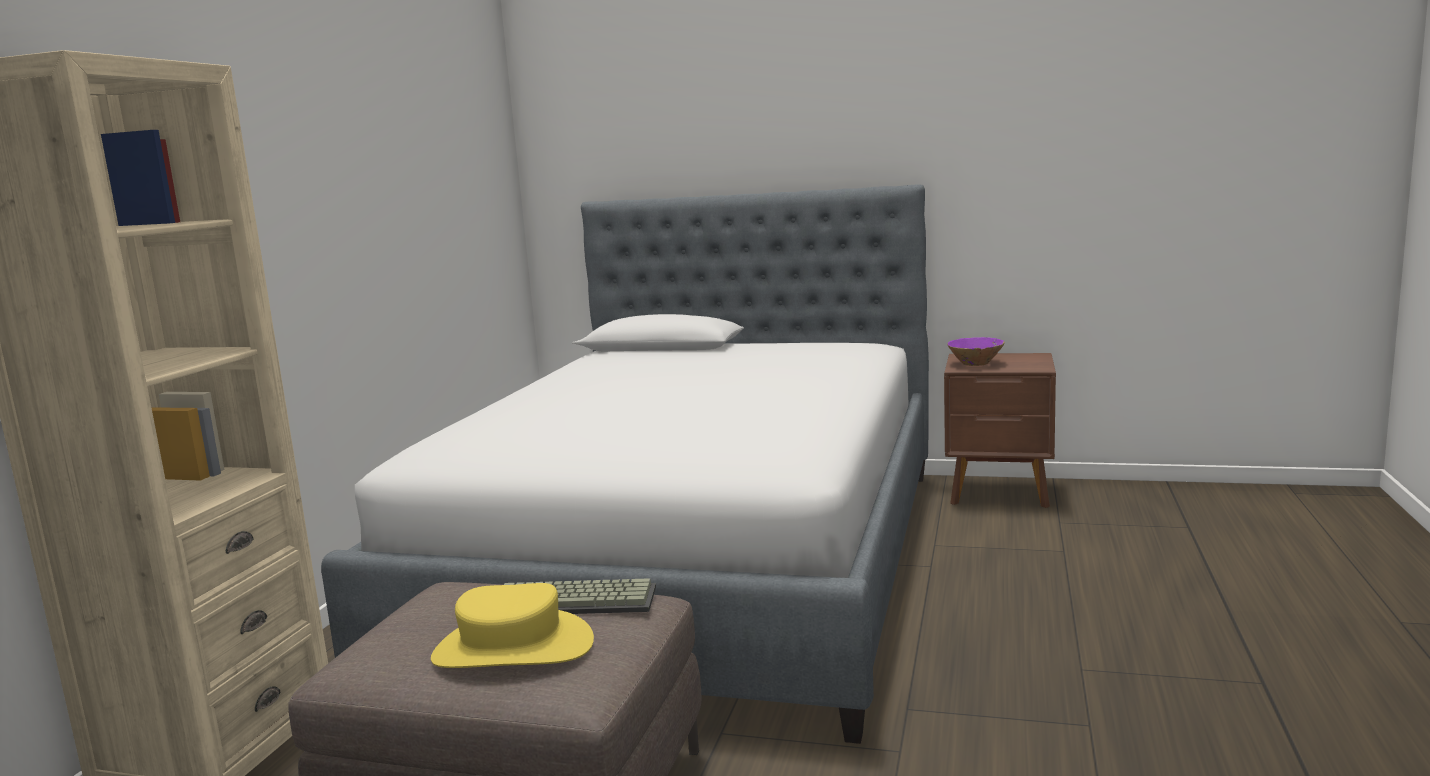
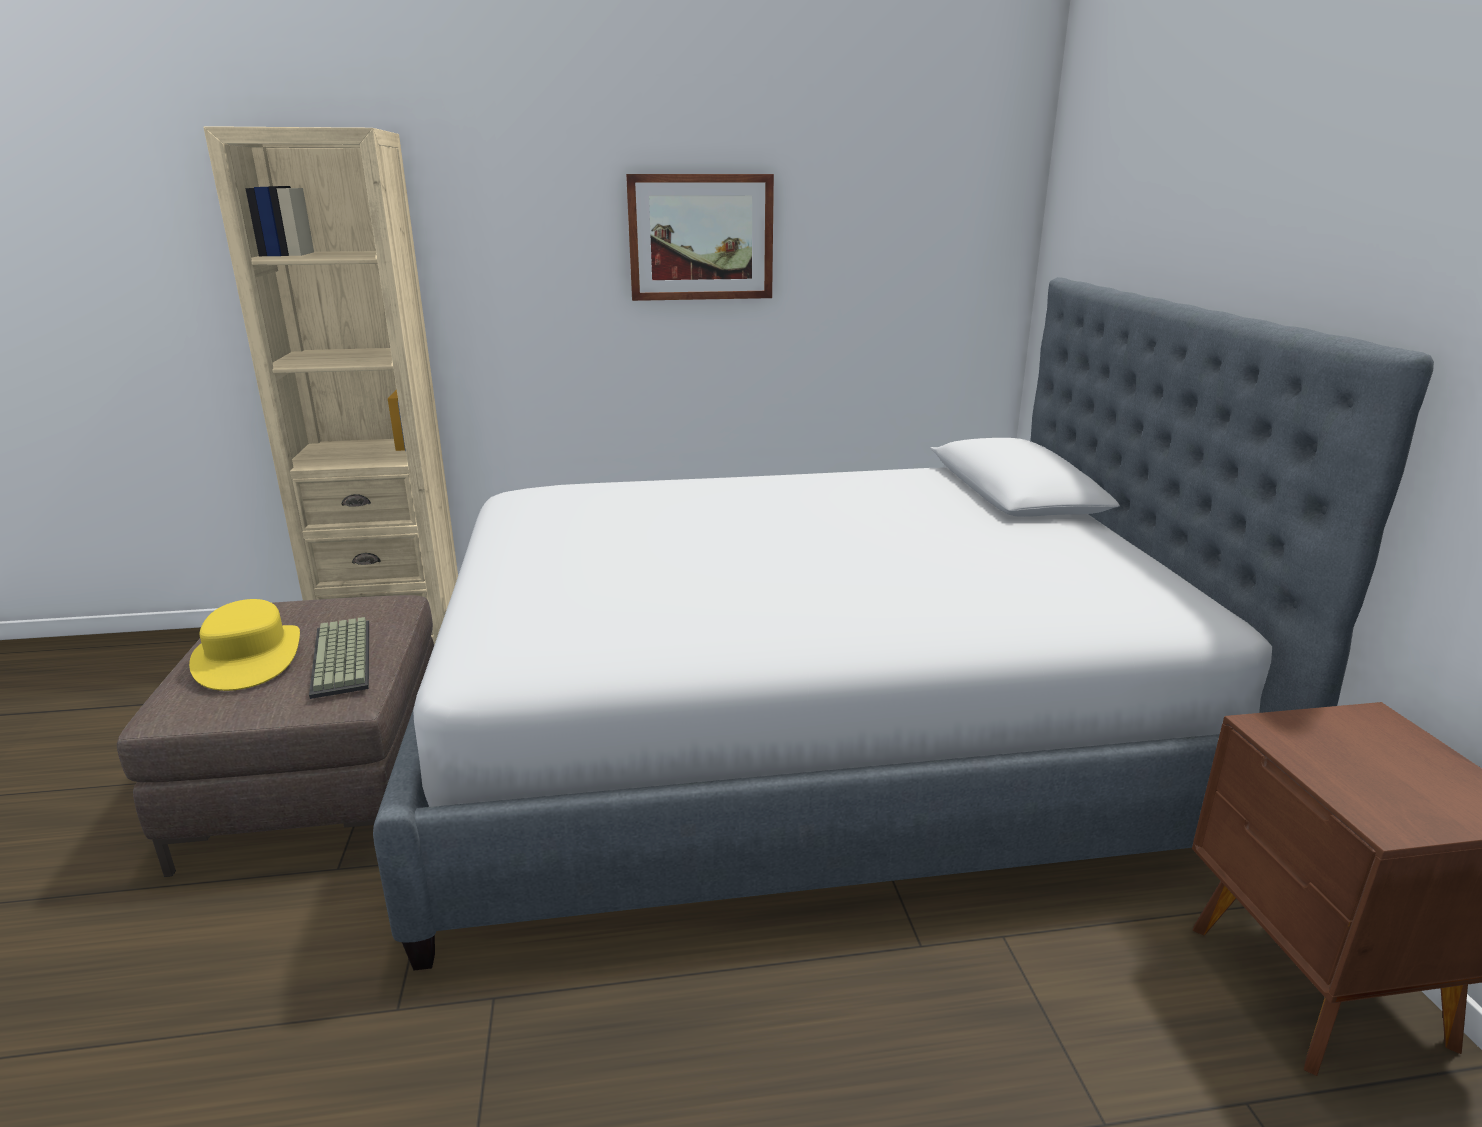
camera: 65 degrees right, 10 degrees up
(356, 192) = (701, 237): none -> picture
(975, 364) = (1327, 740): purple bowl -> none

